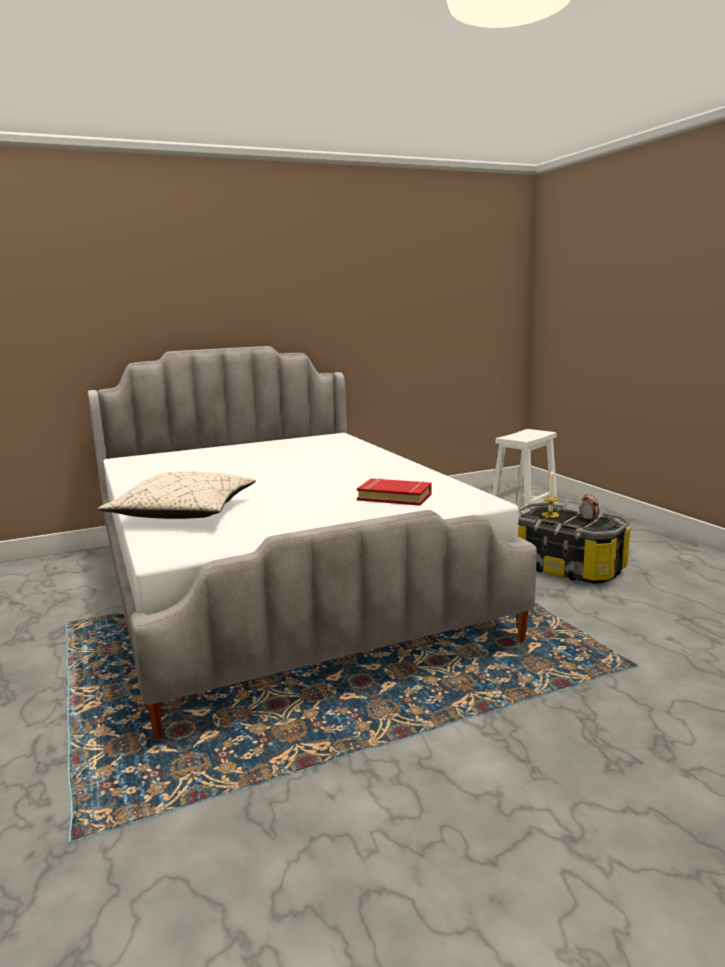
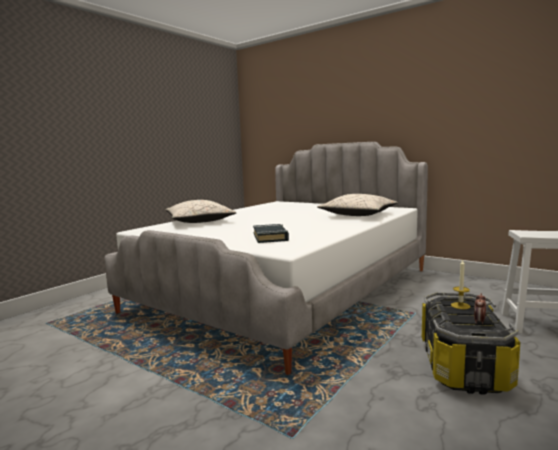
camera: 60 degrees right, 5 degrees down
(336, 452) = (358, 215): none -> beige pillow
(395, 497) = (270, 237): red book -> black book

